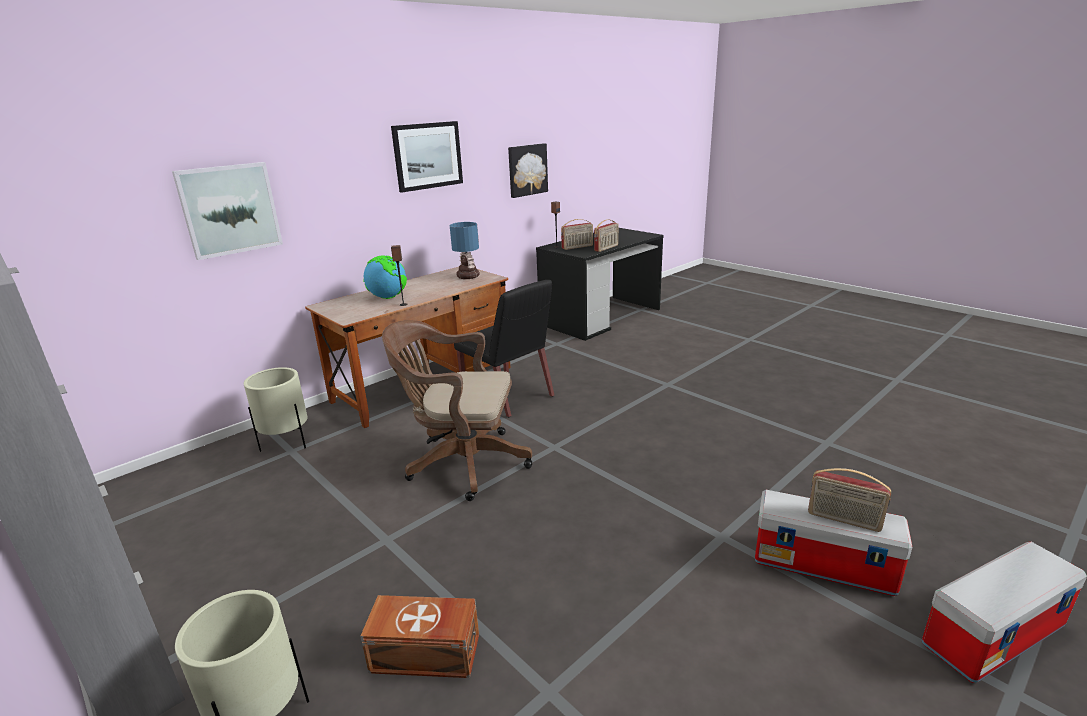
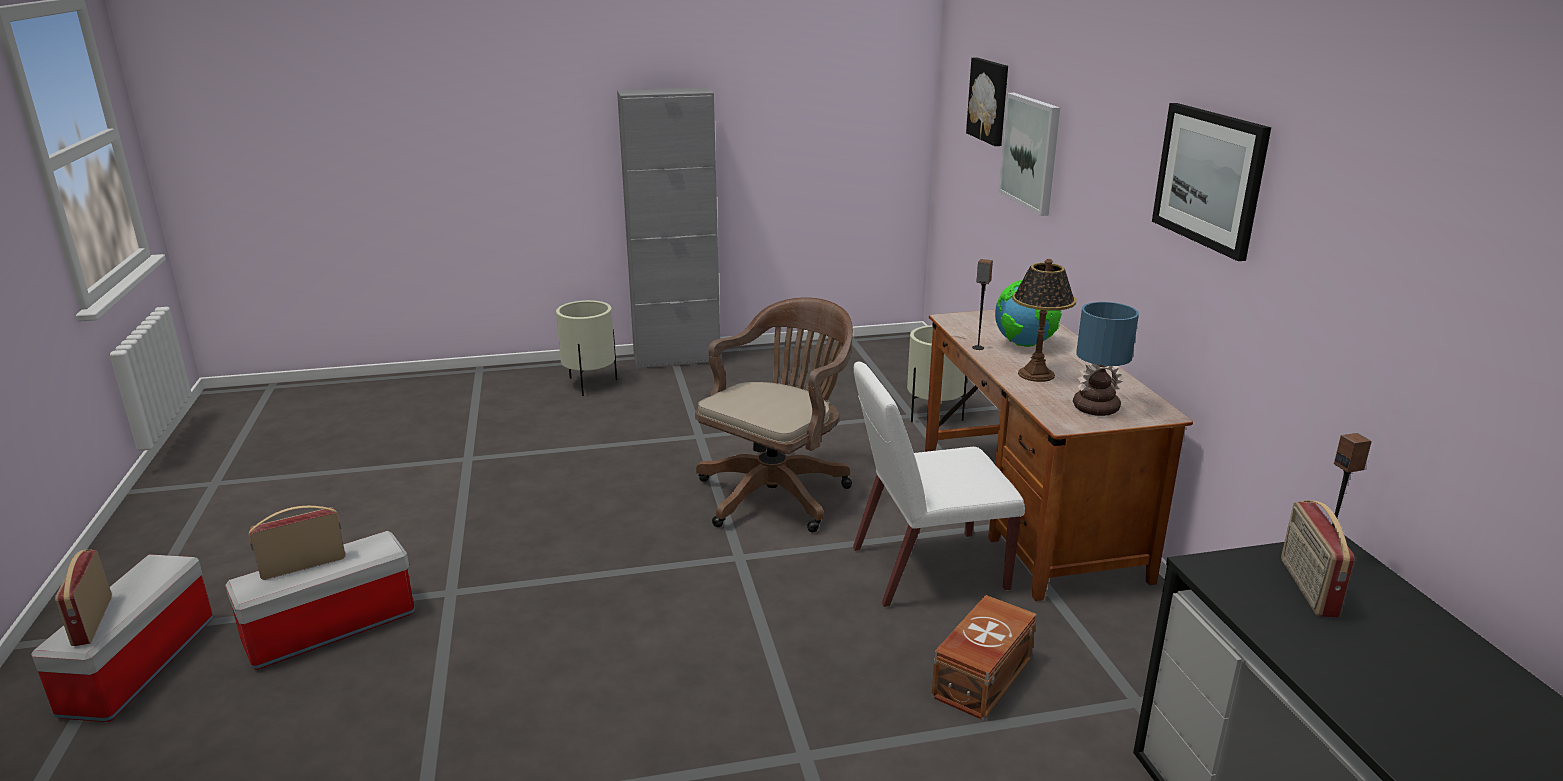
camera: 120 degrees right, 0 degrees up
(426, 654) = (559, 430): brown storage box -> brown storage box (980, 677)
(435, 289) = (1035, 374): none -> table lamp
(508, 395) = (926, 569): black chair -> white chair
(527, 170) = (1401, 324): picture -> picture (990, 101)
(606, 248) = (1266, 627): radio -> radio (91, 621)

